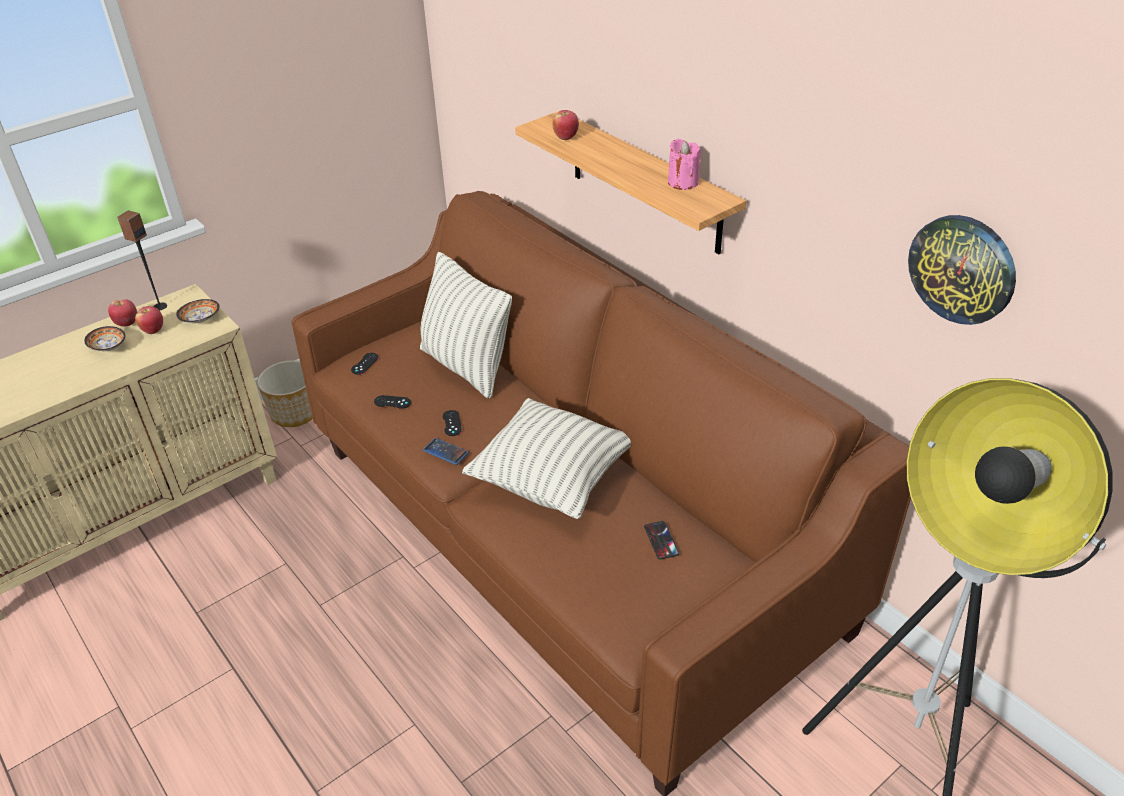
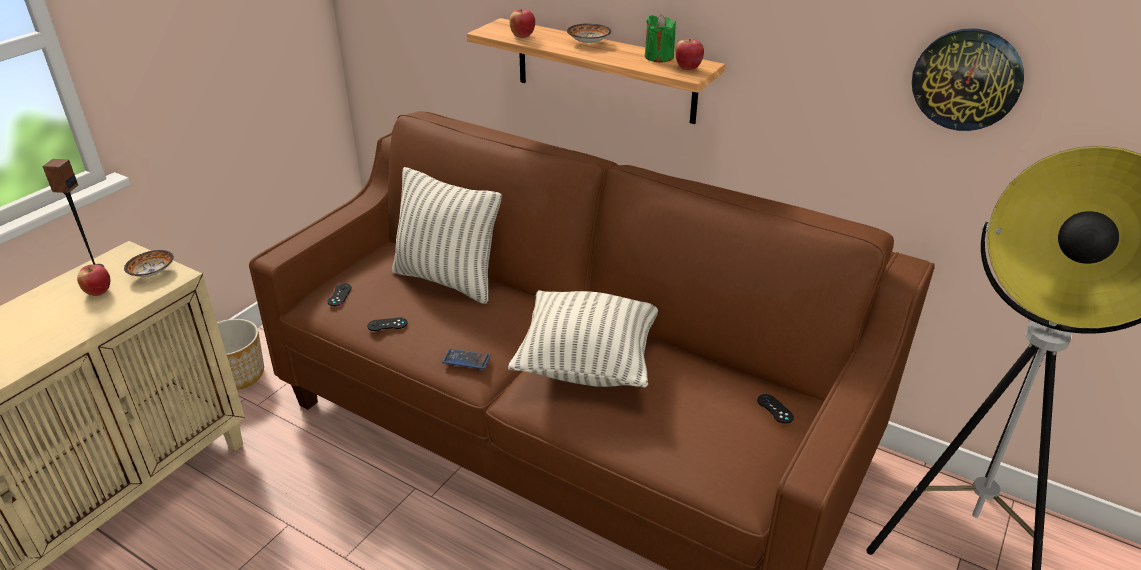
camera: 20 degrees left, 5 degrees down
(108, 347) = (49, 317): bowl -> bowl (588, 43)
(127, 323) = (62, 290): apple -> apple (688, 68)
(452, 423) = (460, 332): black game controller -> black game controller (775, 409)
(661, 540) = (719, 394): phone -> none
(683, 182) = (659, 57): pink candle -> green candle

